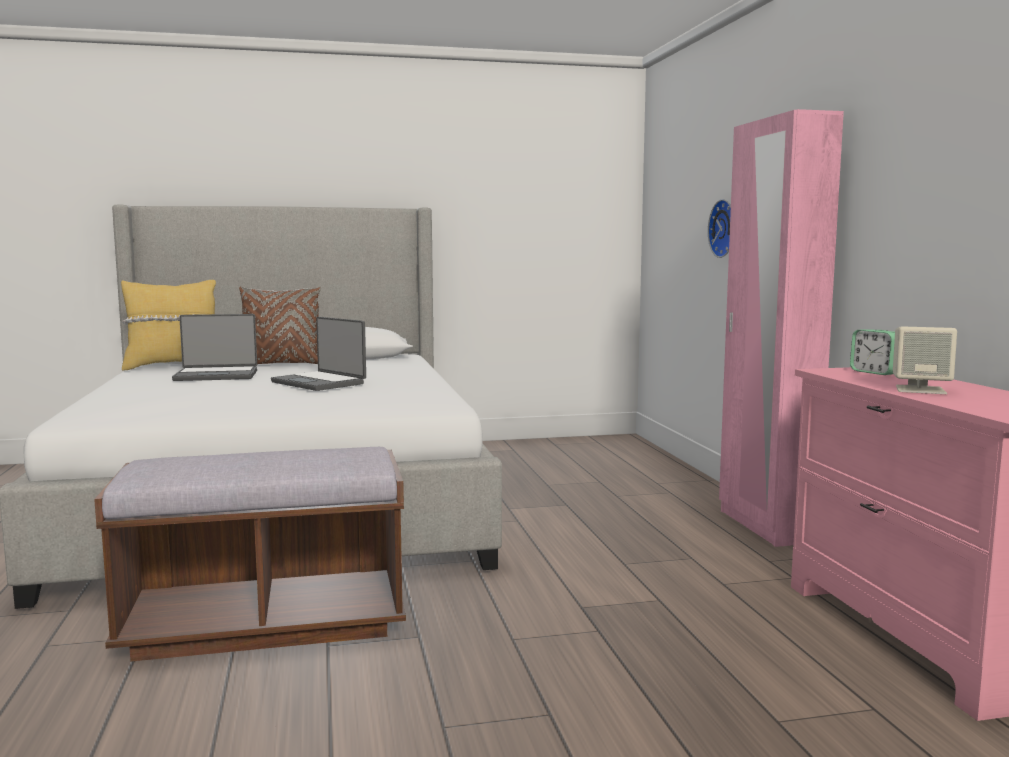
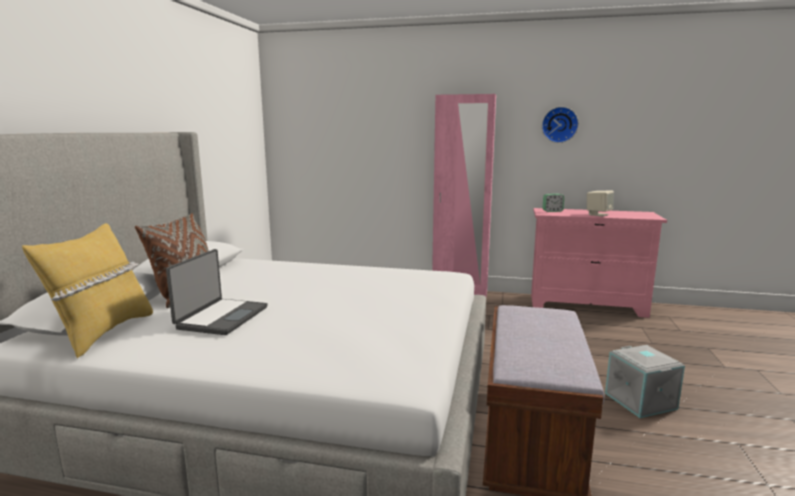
camera: 65 degrees left, 5 degrees up
(320, 383) = (324, 290): laptop -> none
(445, 705) = (641, 401): none -> grey storage box
(725, 228) = (383, 146): wall clock -> wall clock (559, 124)

